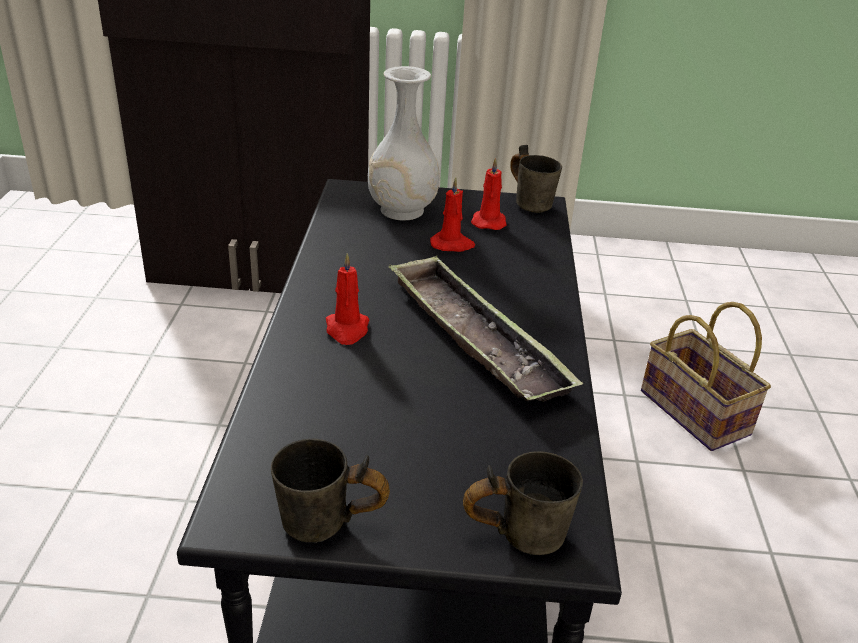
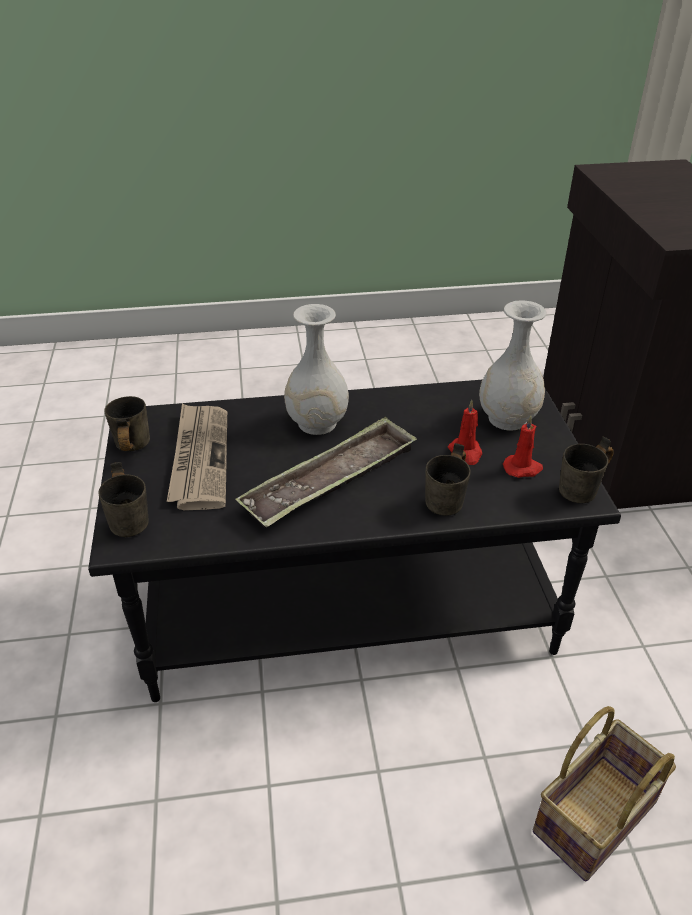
camera: 80 degrees right, 5 degrees up
(347, 330) = (316, 423): red candle -> white vase
(386, 446) = (199, 458): none -> newspaper
(531, 269) = (451, 501): none -> grey mug

